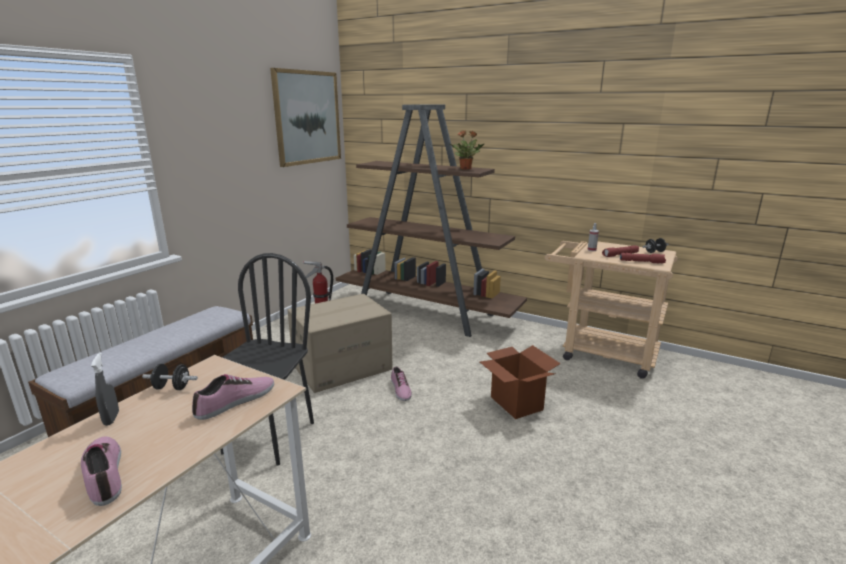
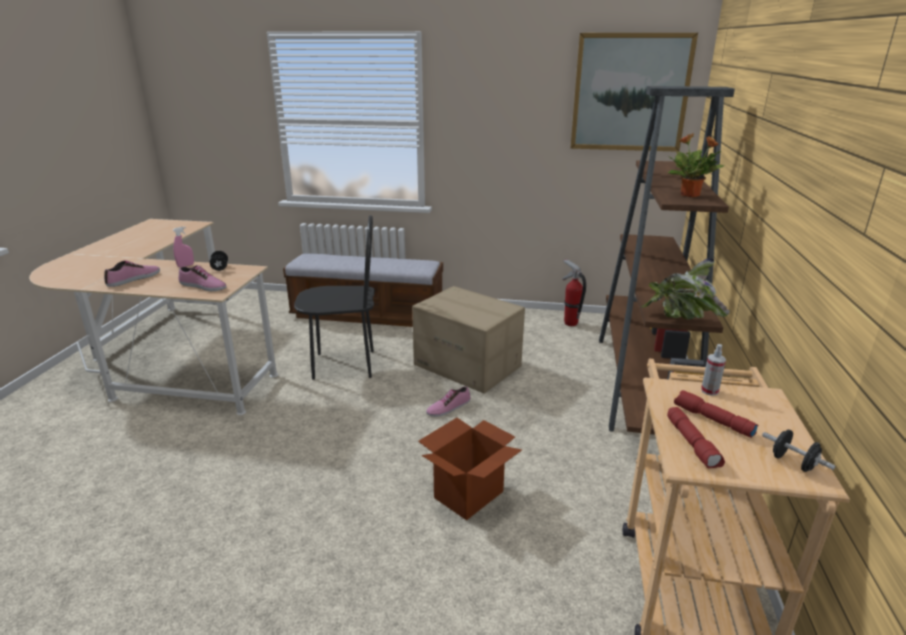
camera: 70 degrees right, 5 degrees up
(111, 418) = (185, 265): grey spray bottle -> pink spray bottle
(502, 240) = (679, 320): none -> potted plant

